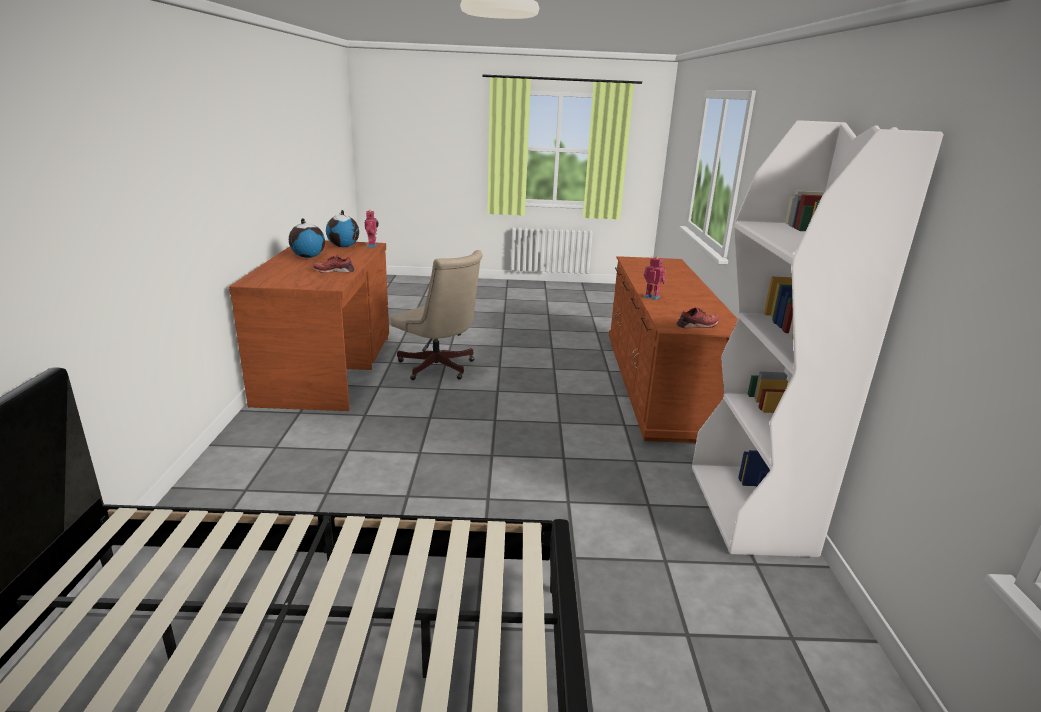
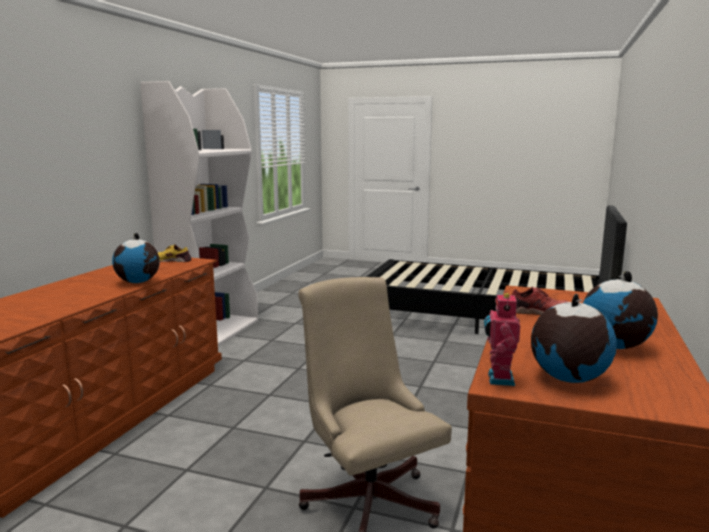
camera: 160 degrees left, 10 degrees down
(652, 297) = (138, 282): toy robot -> globe
(697, 325) = (172, 260): red shoe -> yellow shoe

